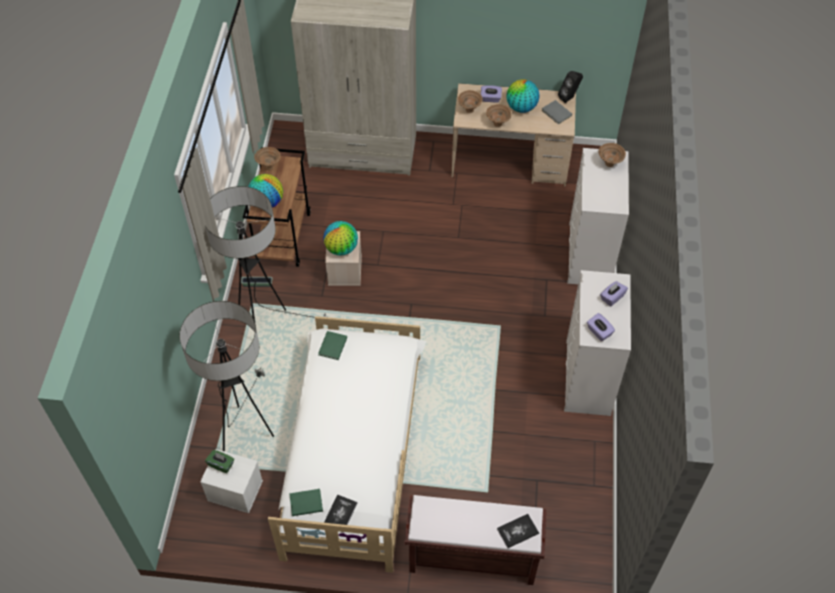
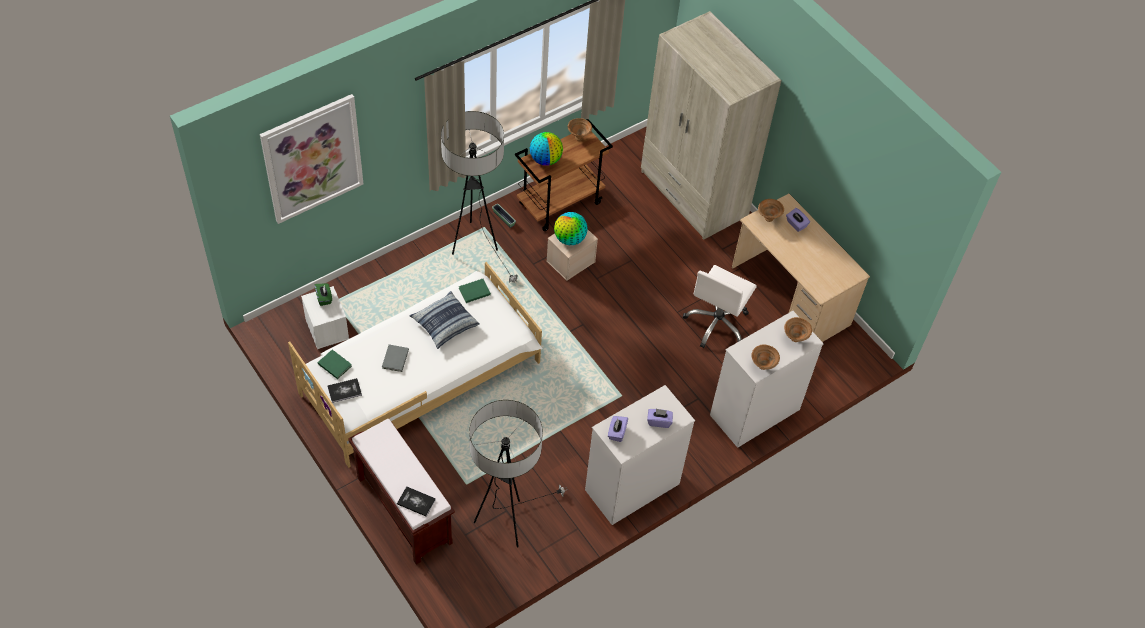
camera: 45 degrees right, 0 degrees up
(145, 341) = (312, 158): none -> picture
(246, 430) = (379, 300): floor lamp -> floor lamp (506, 523)
(344, 390) = (444, 324): none -> pillow
(492, 221) = (717, 324): none -> white office chair
(498, 124) = (775, 246): brown bowl -> brown bowl (763, 366)
(521, 108) = (809, 250): globe -> none
(556, 113) = (830, 278): grey book -> grey book (394, 359)
(569, 98) = (858, 275): black speaker -> none

